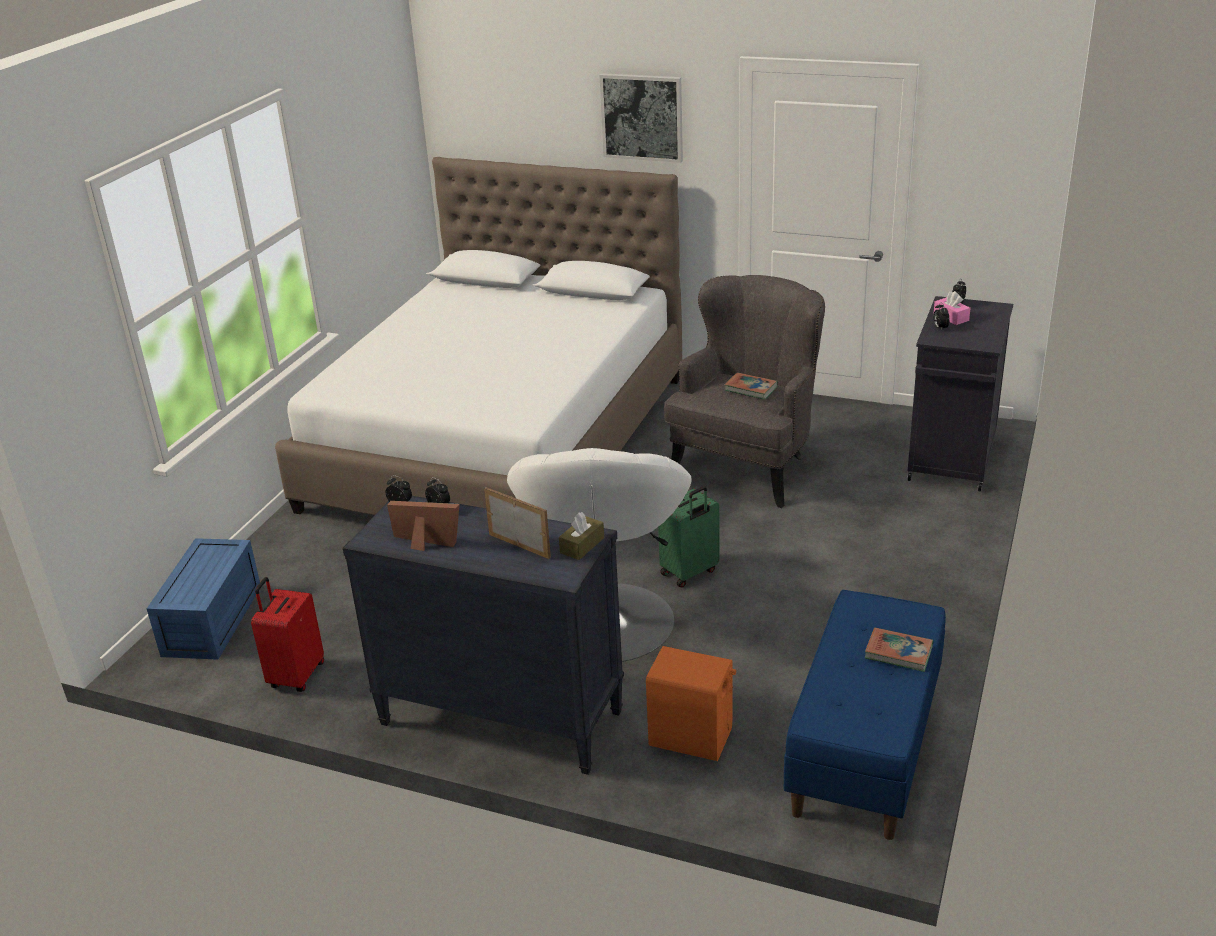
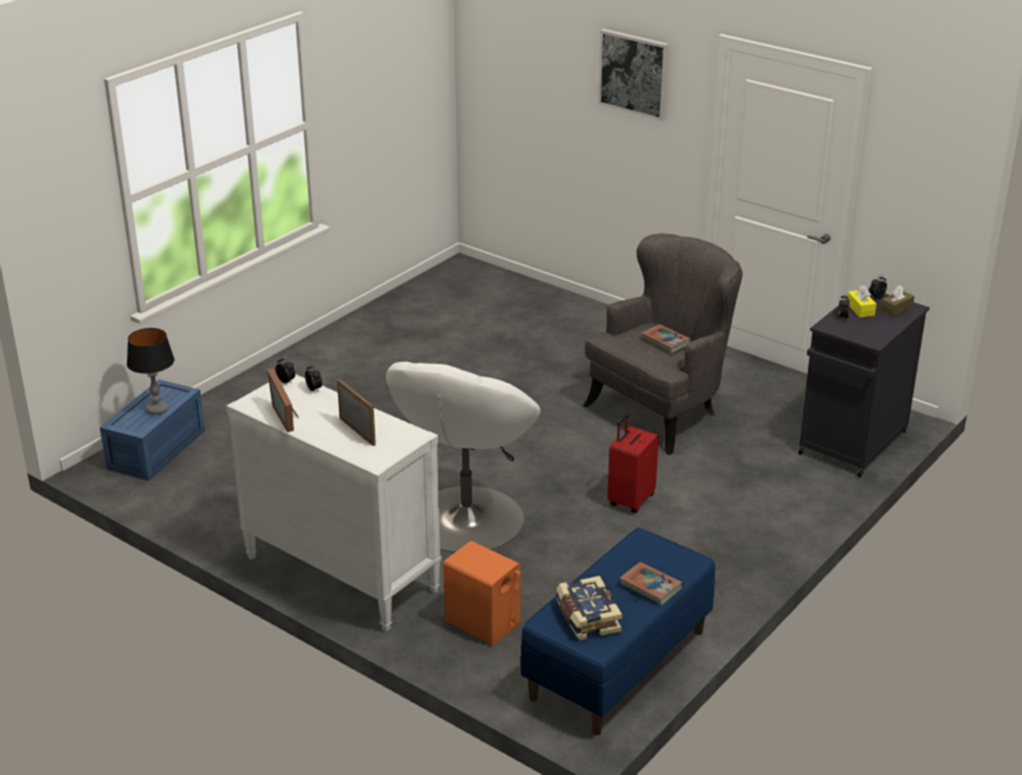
camera: 15 degrees right, 0 degrees up
(209, 573) = (157, 410): none -> table lamp
(296, 676) = (200, 506): red suitcase -> red suitcase (630, 500)
(425, 544) = (287, 415): picture frame -> picture frame turned 150 degrees counterclockwise
(499, 718) = (340, 574): black dresser -> white dresser
(501, 441) = (457, 347): white bed -> none
(582, 545) = (404, 441): brown tissue box -> brown tissue box (896, 309)
(690, 573) = (556, 493): green suitcase -> none
(853, 706) = (586, 618): none -> book
(951, 317) = (860, 309): pink tissue box -> yellow tissue box

